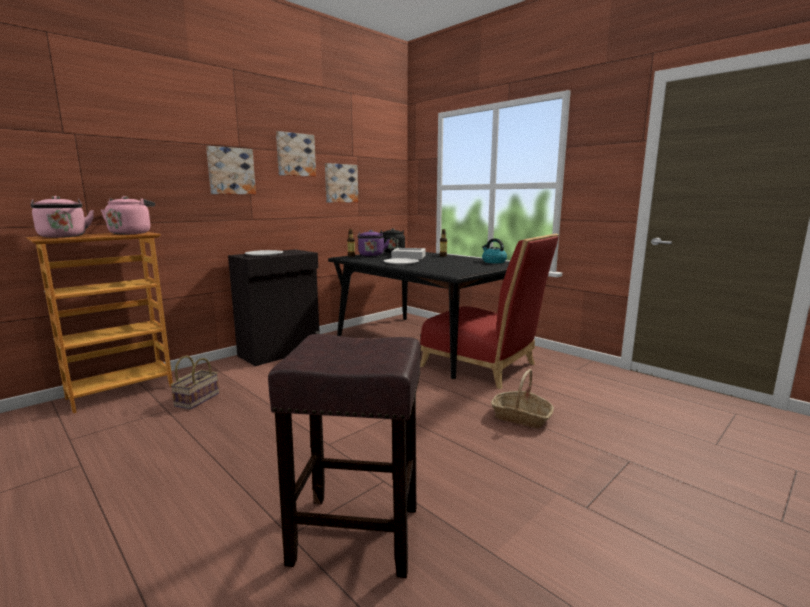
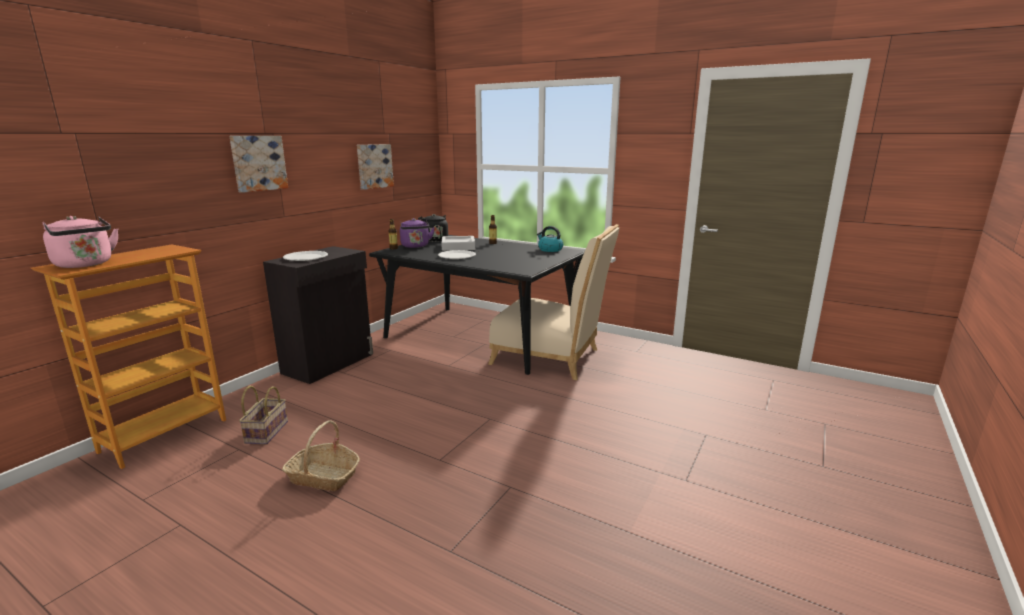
camera: 15 degrees left, 5 degrees up
(131, 233) = (161, 251): pink kettle -> none
(295, 155) = (325, 137): picture -> none
(358, 534) = (512, 538): brown stool -> none
(484, 367) = (552, 358): red chair -> beige chair
(521, 417) = (605, 406): basket -> basket (323, 476)

